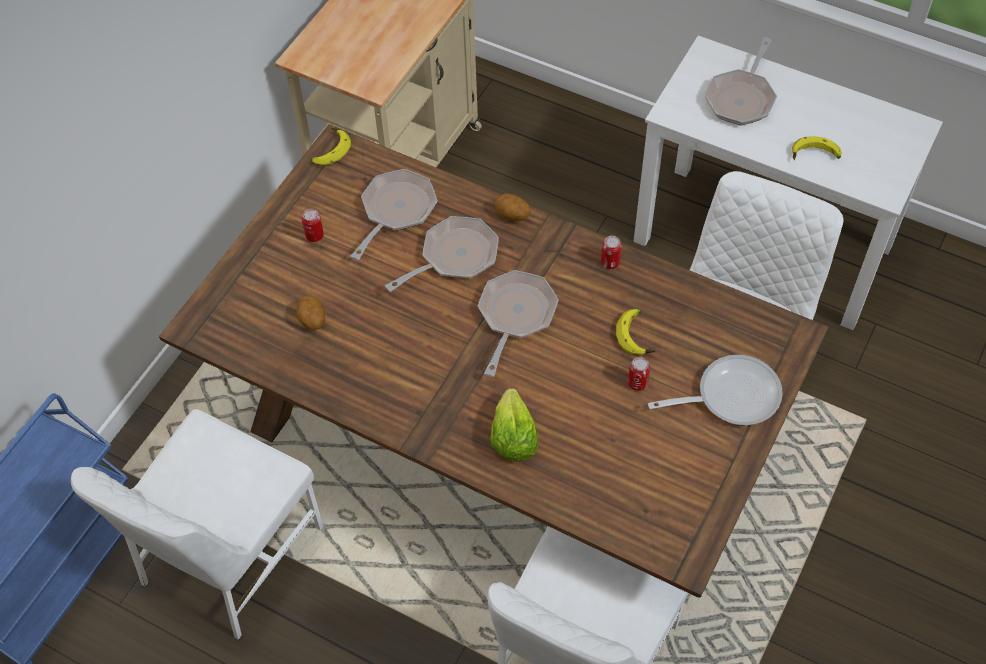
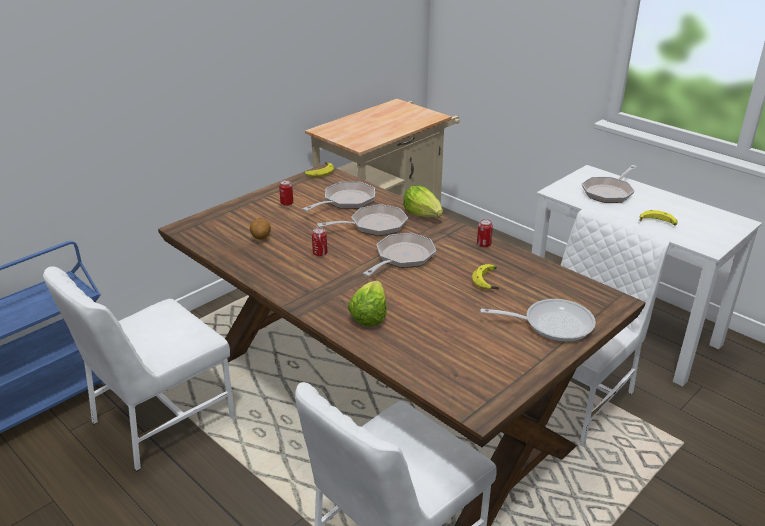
camera: 15 degrees right, 25 degrees down
(512, 216) = (423, 214): potato -> lettuce
(637, 383) = (479, 305): can -> can (320, 253)

